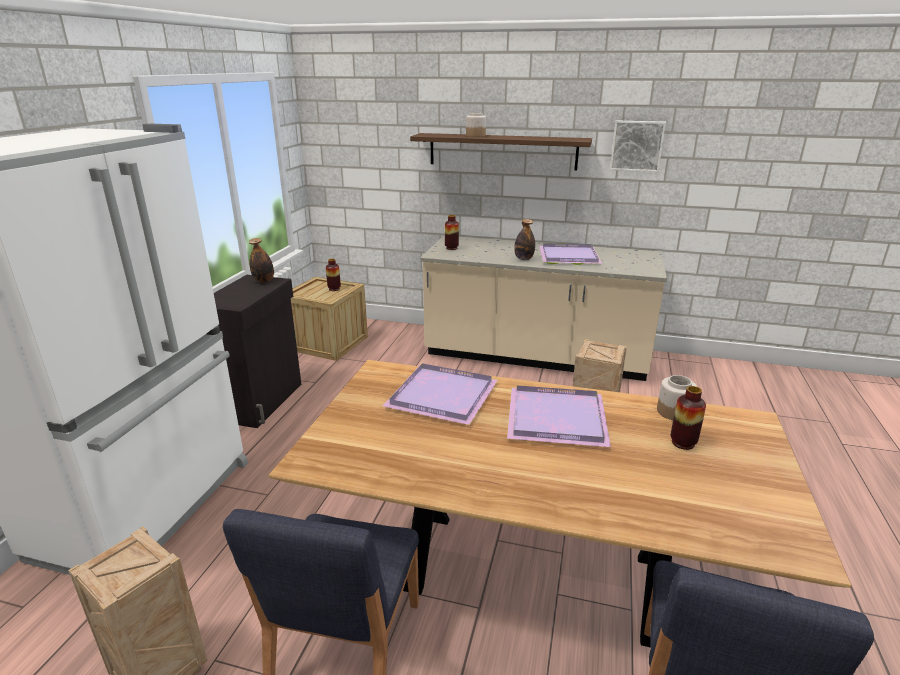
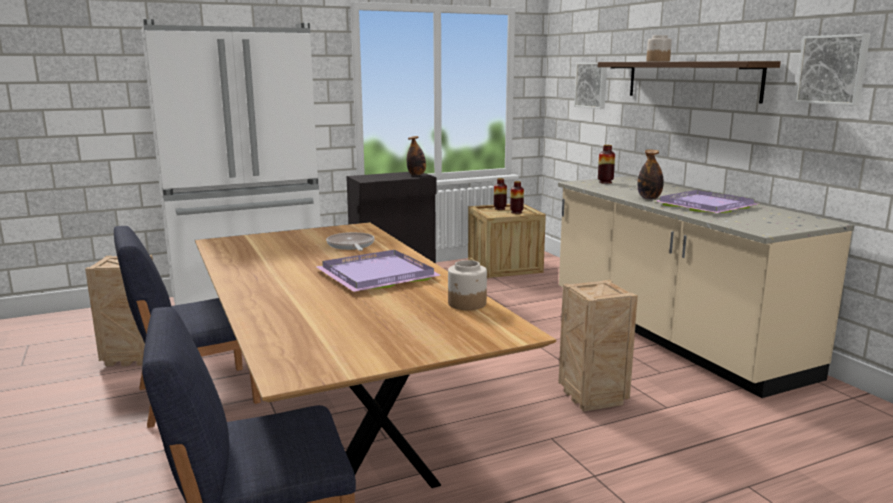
camera: 50 degrees right, 10 degrees down
(376, 154) = (592, 85): none -> picture
(443, 397) = (351, 246): purple tray -> frying pan
(683, 443) = (412, 314): vase -> vase (500, 208)

